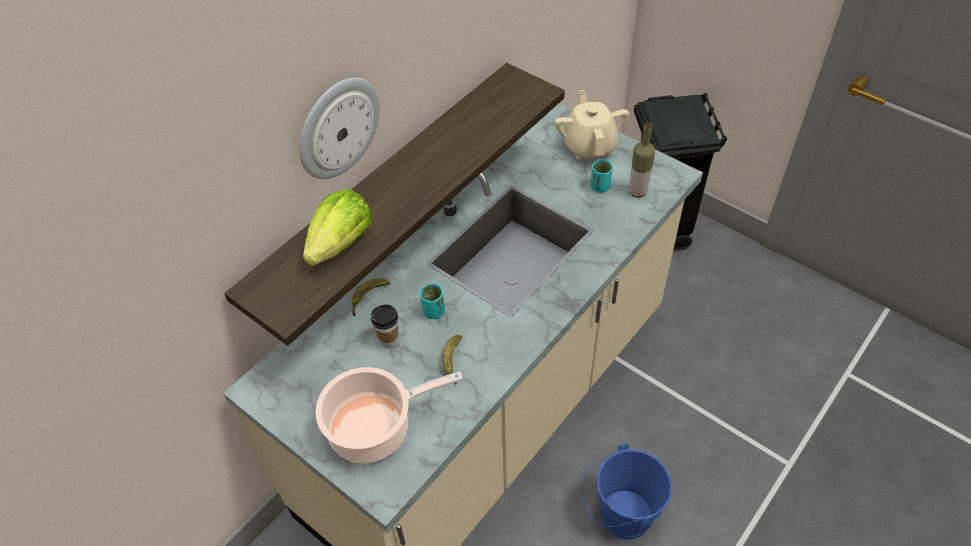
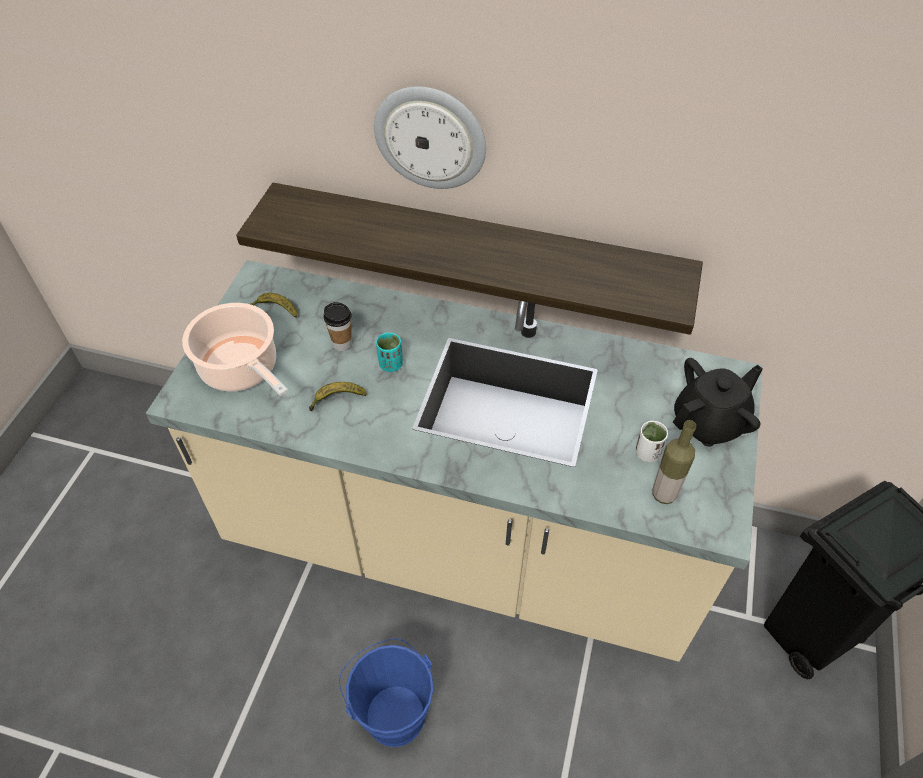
camera: 65 degrees right, 0 degrees up
(341, 243) = (359, 229): lettuce -> none
(368, 298) = (385, 311): banana -> banana (275, 309)
(589, 146) = (709, 422): beige teapot -> black teapot
(600, 187) = (647, 453): turquoise cup -> white cup

